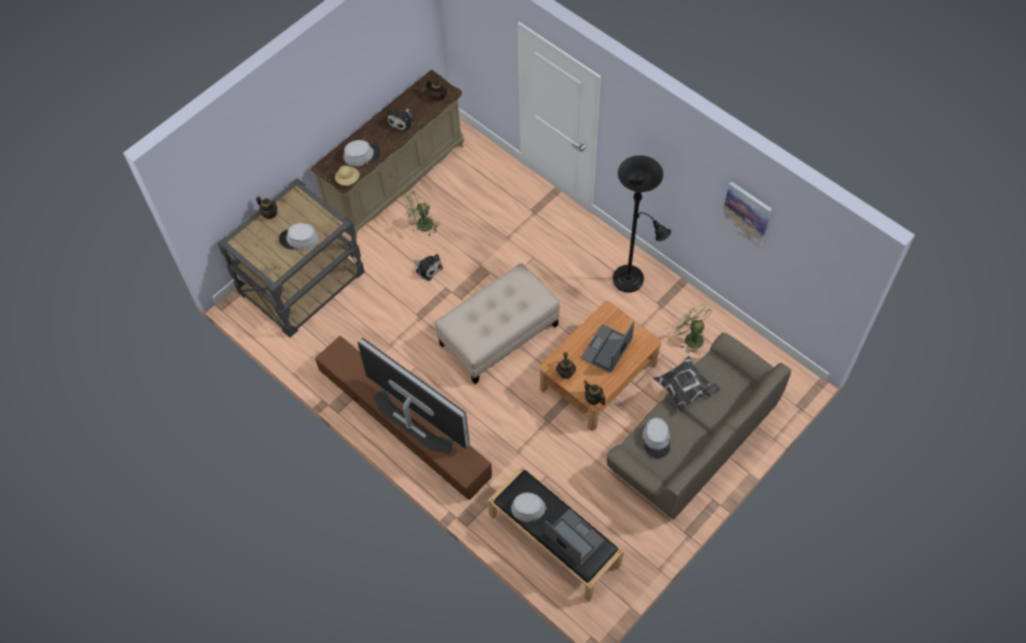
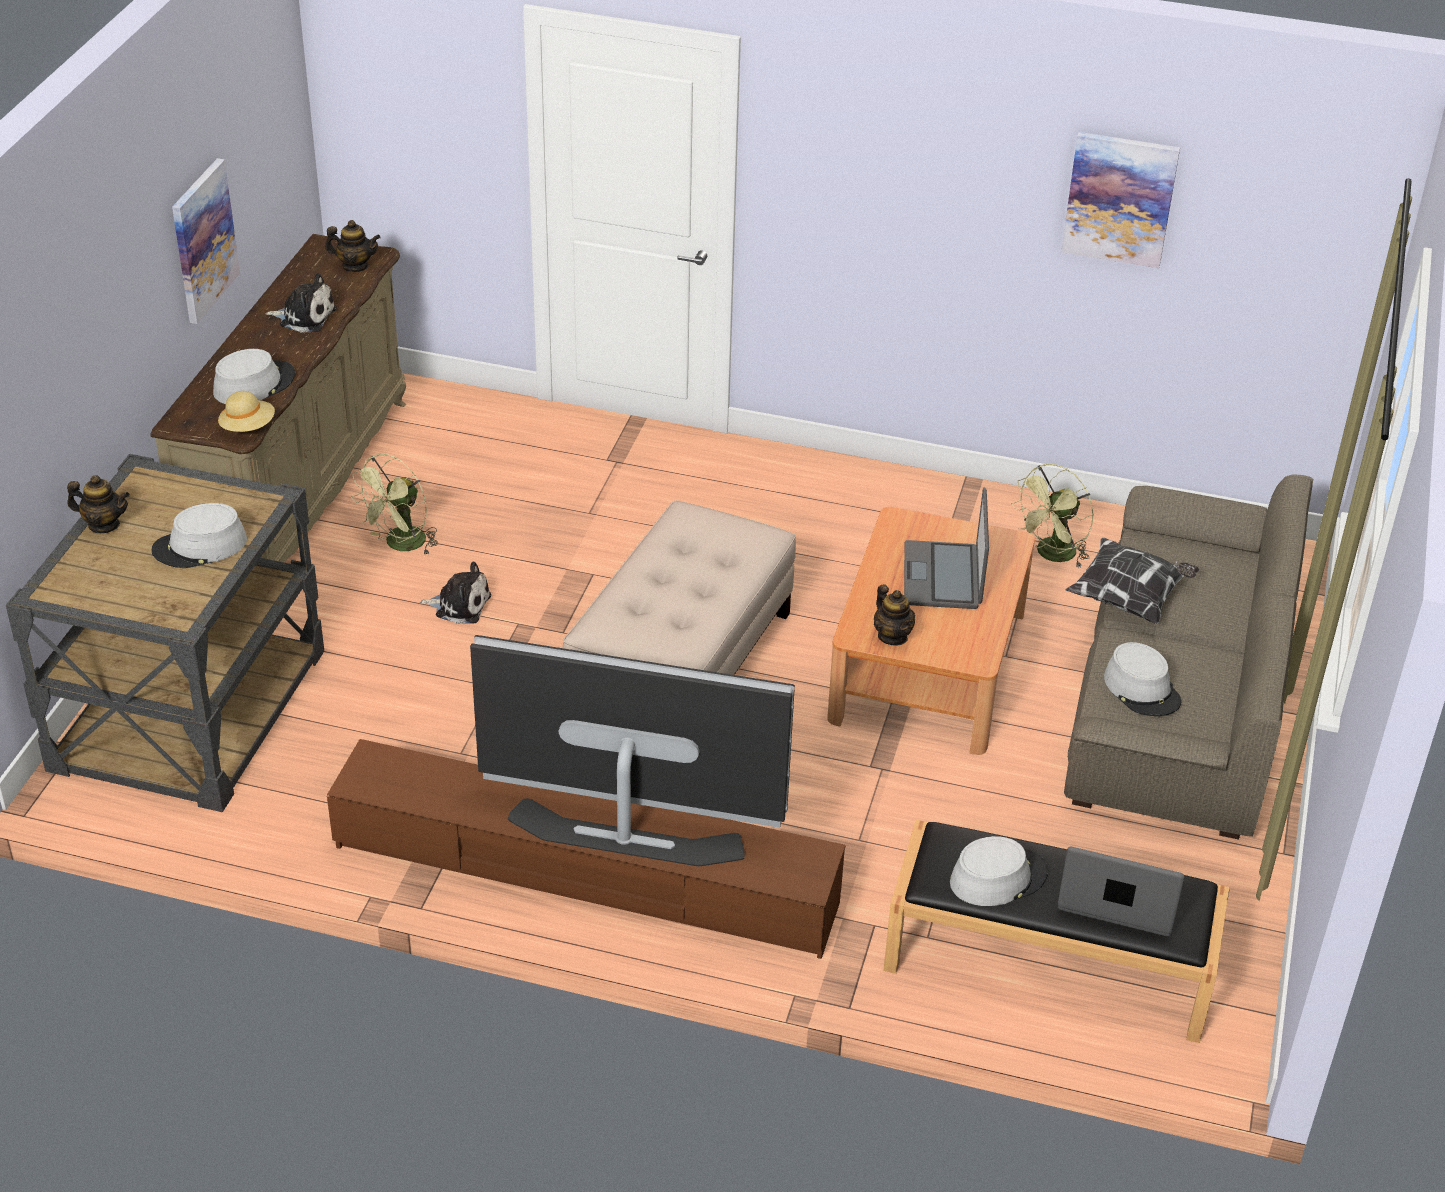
camera: 30 degrees left, 20 degrees down
(355, 88) = (203, 240): none -> picture
(401, 121) = (304, 317): plush toy -> plush toy turned 75 degrees counterclockwise
(593, 399) = (978, 659): teapot -> none
(632, 281) = (879, 507): black floor lamp -> none
(690, 338) = (1051, 555): green fan -> green fan turned 75 degrees counterclockwise

